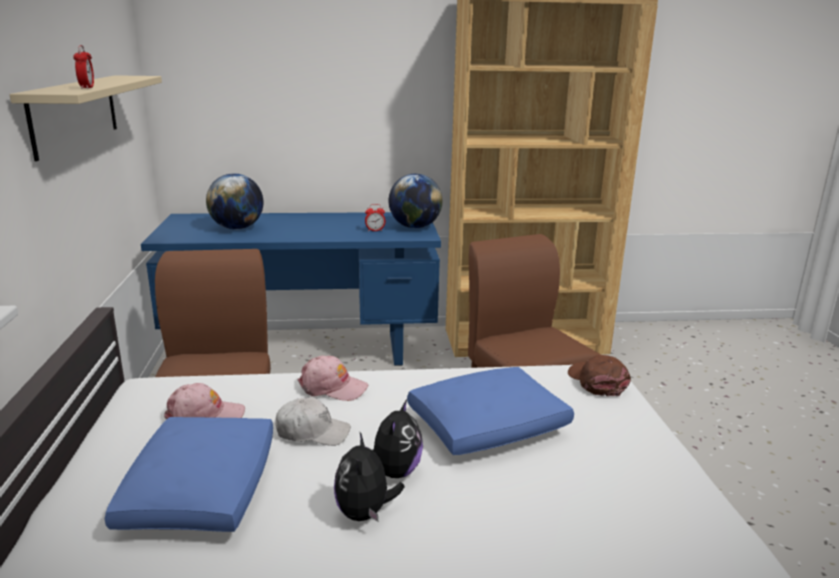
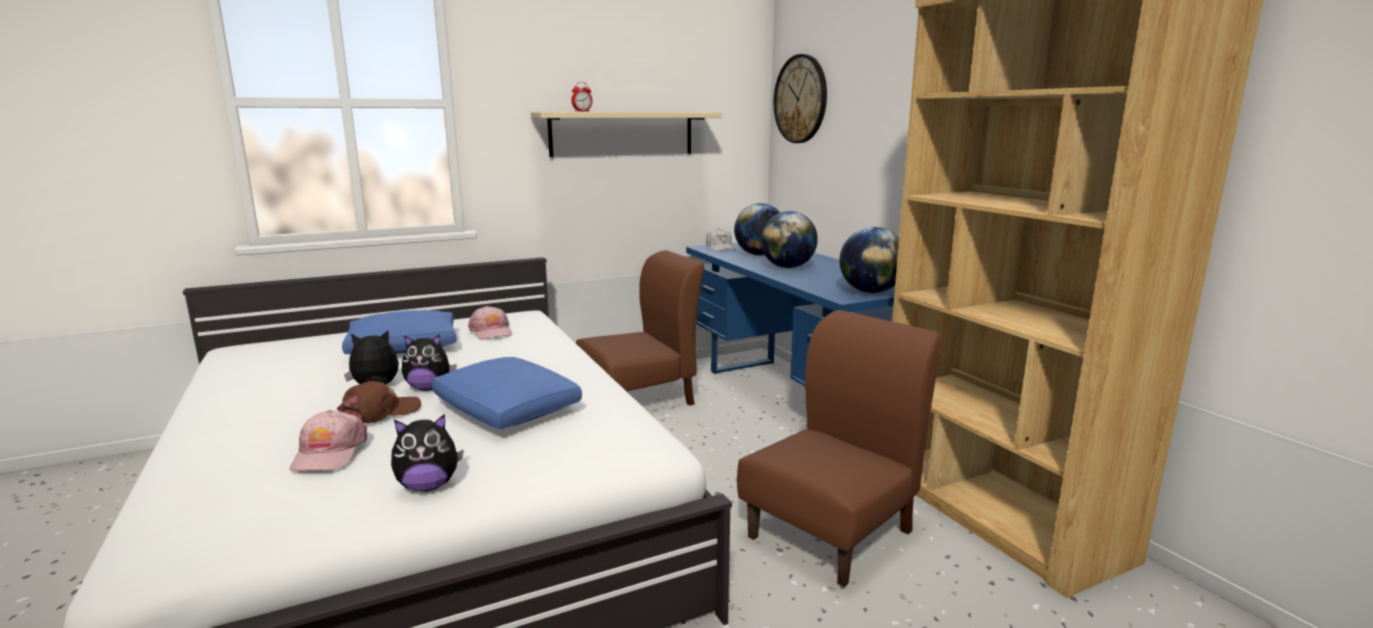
camera: 70 degrees right, 5 degrees down
(203, 57) = (800, 99): none -> wall clock
(303, 230) = (787, 267): none -> globe
(312, 432) = (479, 359): white cap -> white cap (720, 248)
(332, 387) = (551, 353): pink cap -> pink cap (329, 453)
(375, 230) = (829, 283): alarm clock -> none
(597, 381) = (630, 450): brown cap -> brown cap (380, 412)
(651, 478) = (428, 486): none -> plush toy

